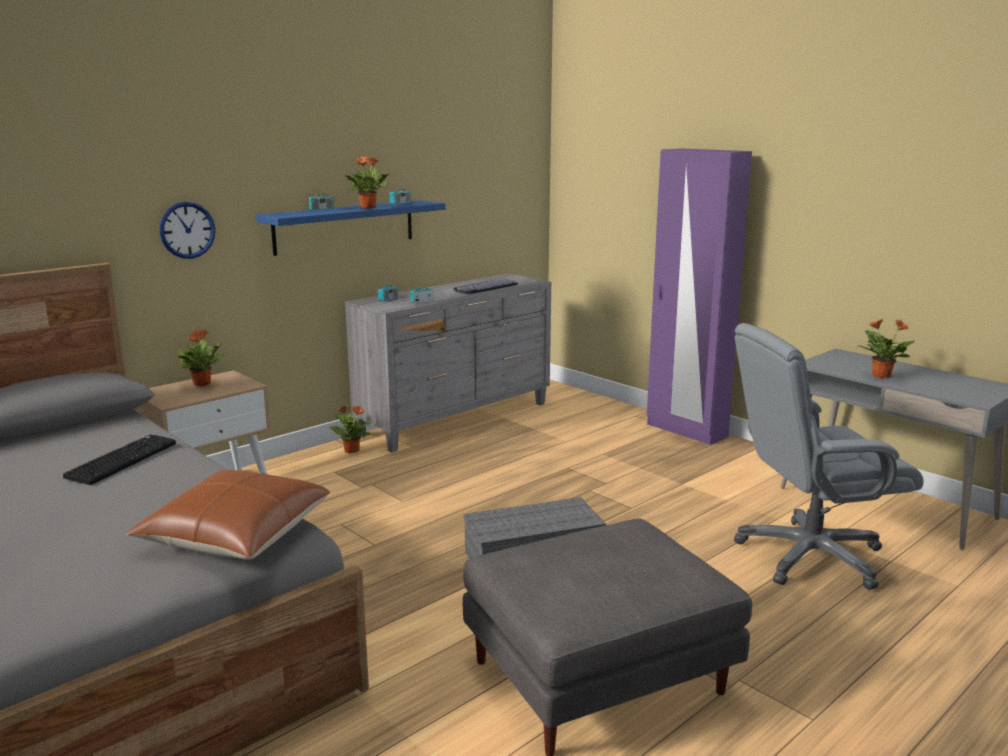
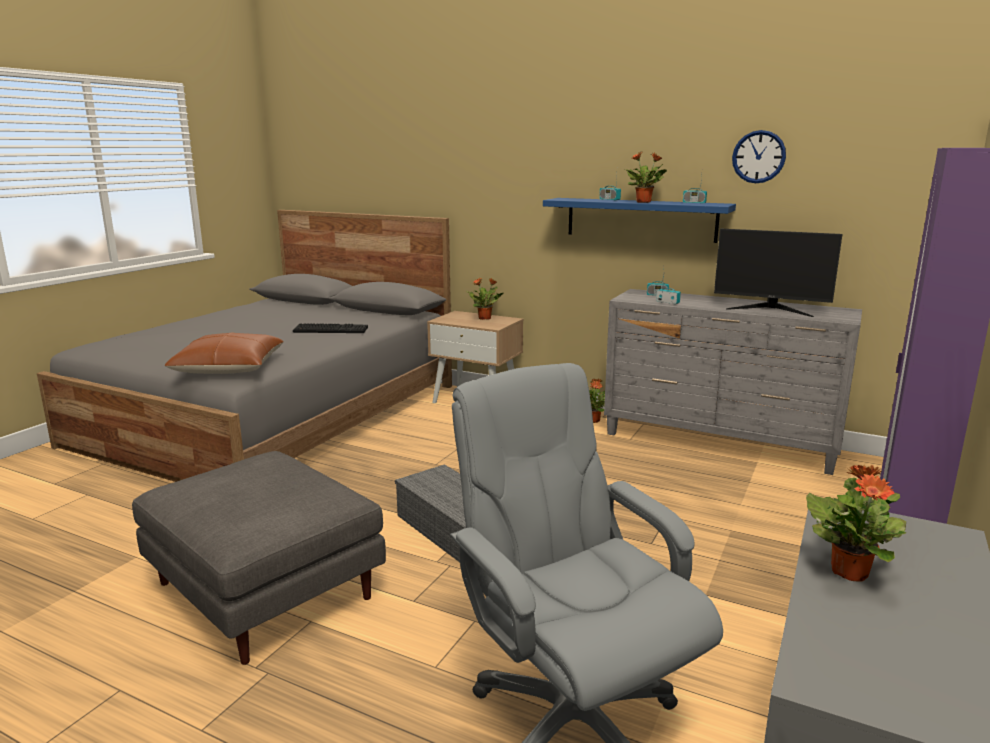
camera: 70 degrees right, 0 degrees up
(187, 230) = (505, 203): wall clock -> wall clock (758, 157)
(483, 287) = (770, 309): keyboard -> monitor

